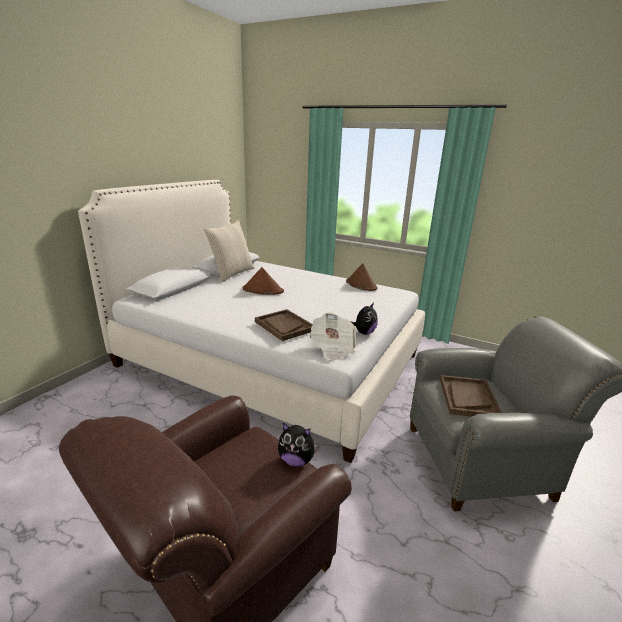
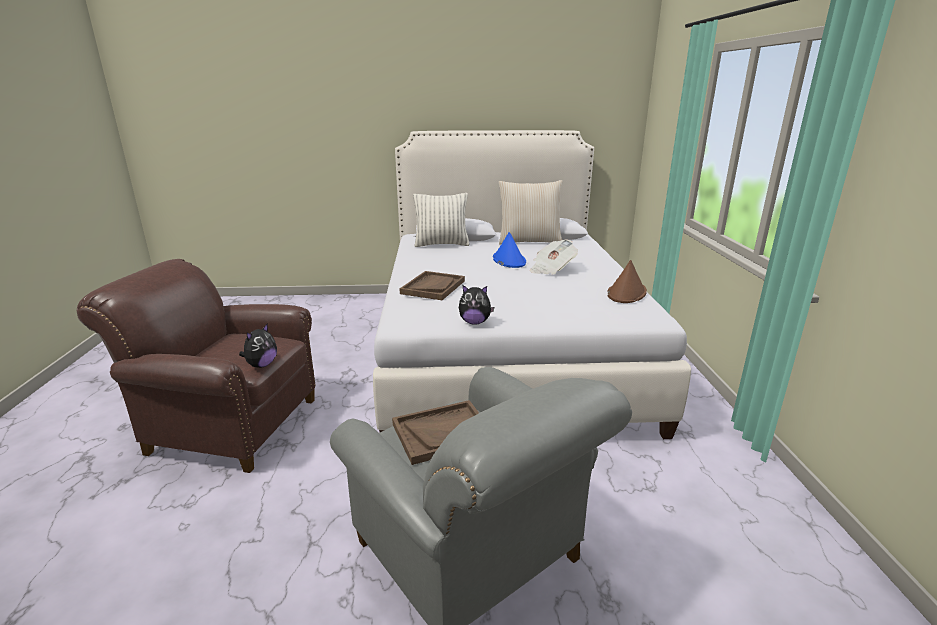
camera: 60 degrees right, 0 degrees up
(182, 297) = (441, 244): none -> pillow
(262, 290) = (508, 260): brown hat -> blue hat
(296, 460) = (261, 365): plush toy -> plush toy turned 135 degrees counterclockwise
(332, 348) = (416, 317): newspaper -> newspaper (551, 269)

